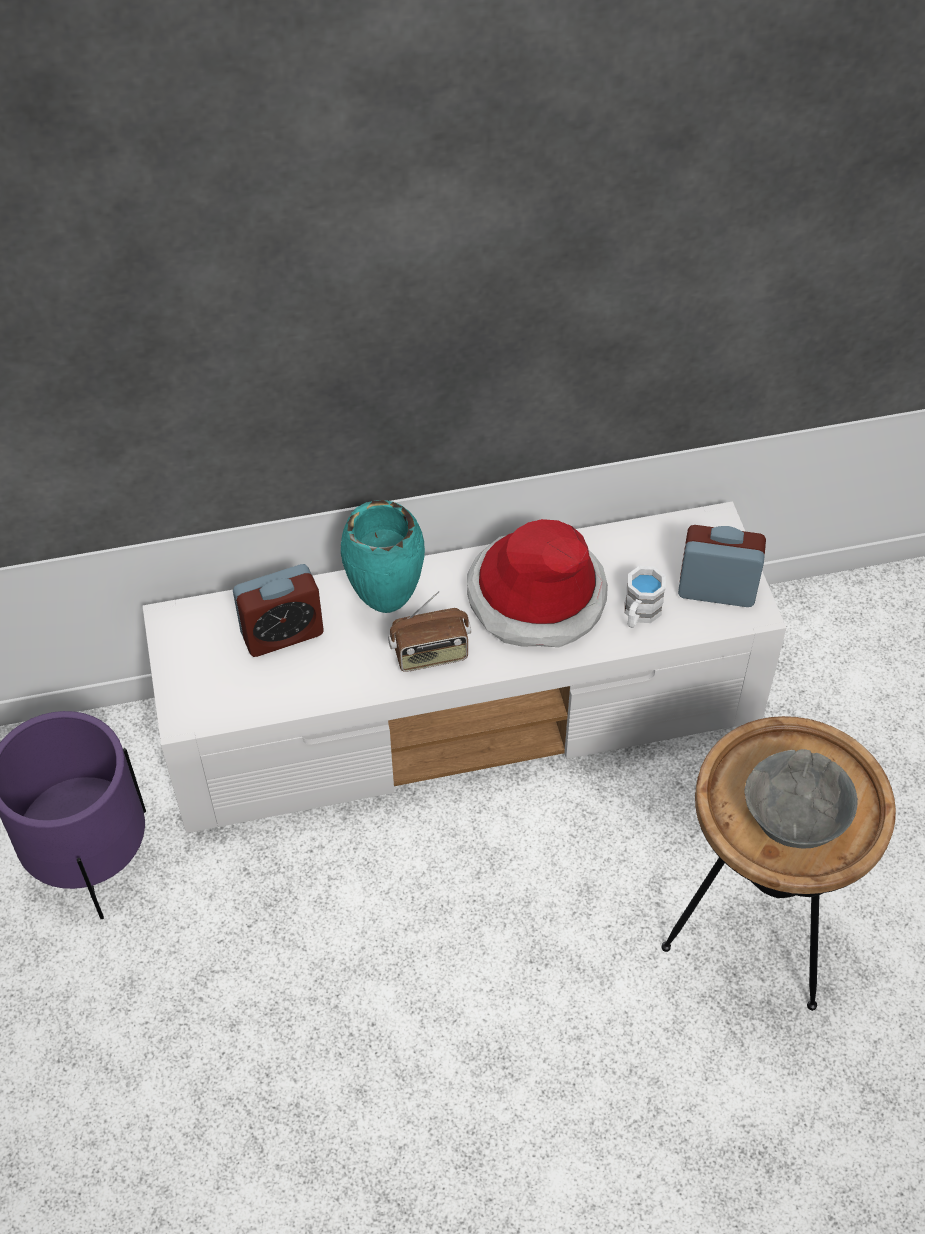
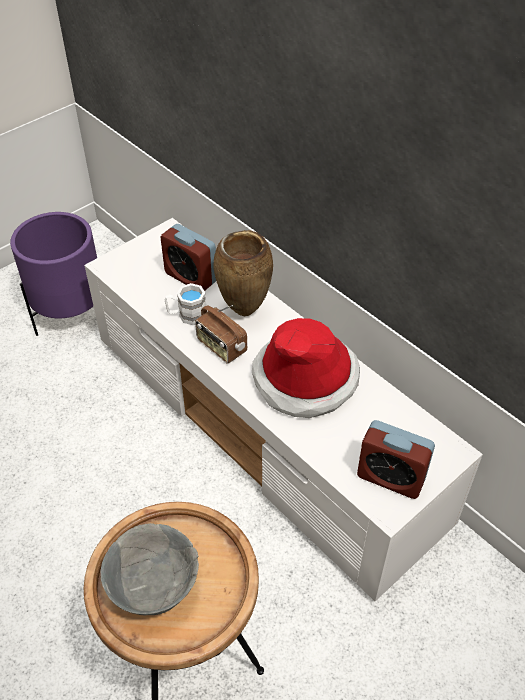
camera: 60 degrees right, 5 degrees down
(385, 605) = (243, 311): turquoise vase -> brown vase
(639, 614) = (333, 440): white mug -> white mug (186, 315)
(716, 590) = (391, 477): alarm clock -> alarm clock turned 135 degrees clockwise

